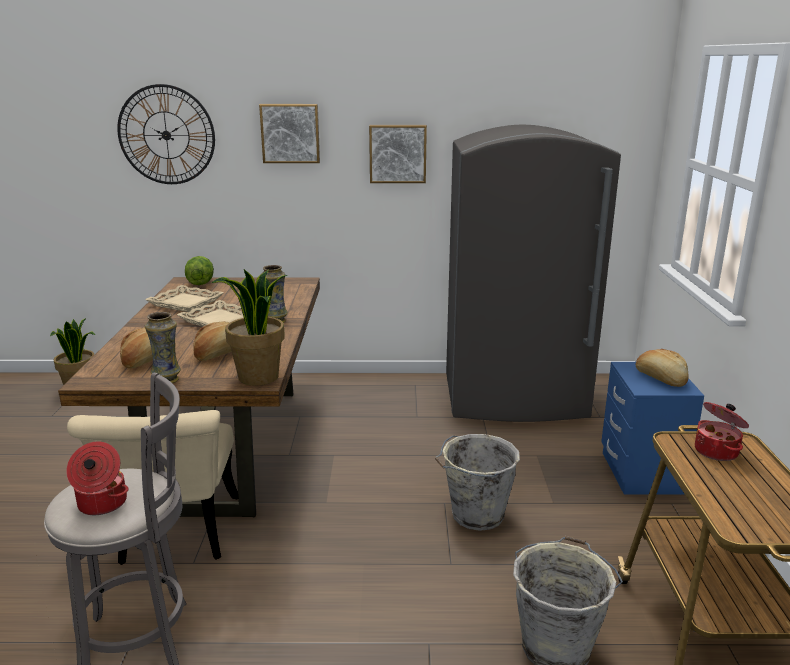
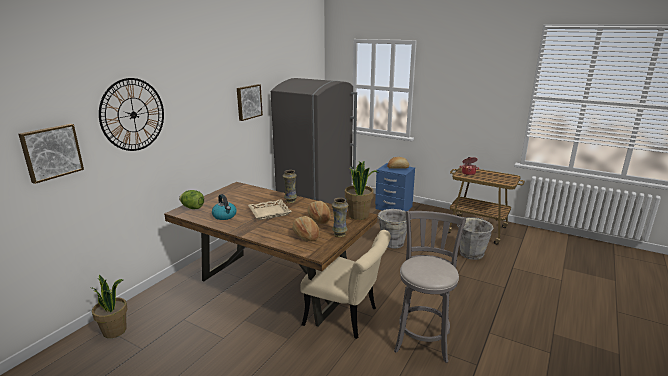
camera: 60 degrees left, 0 degrees up
(101, 504) = (437, 269): cooking pot -> none
(186, 303) = (225, 216): beige tray -> kettle
(290, 133) = (202, 99): picture -> picture (51, 152)

